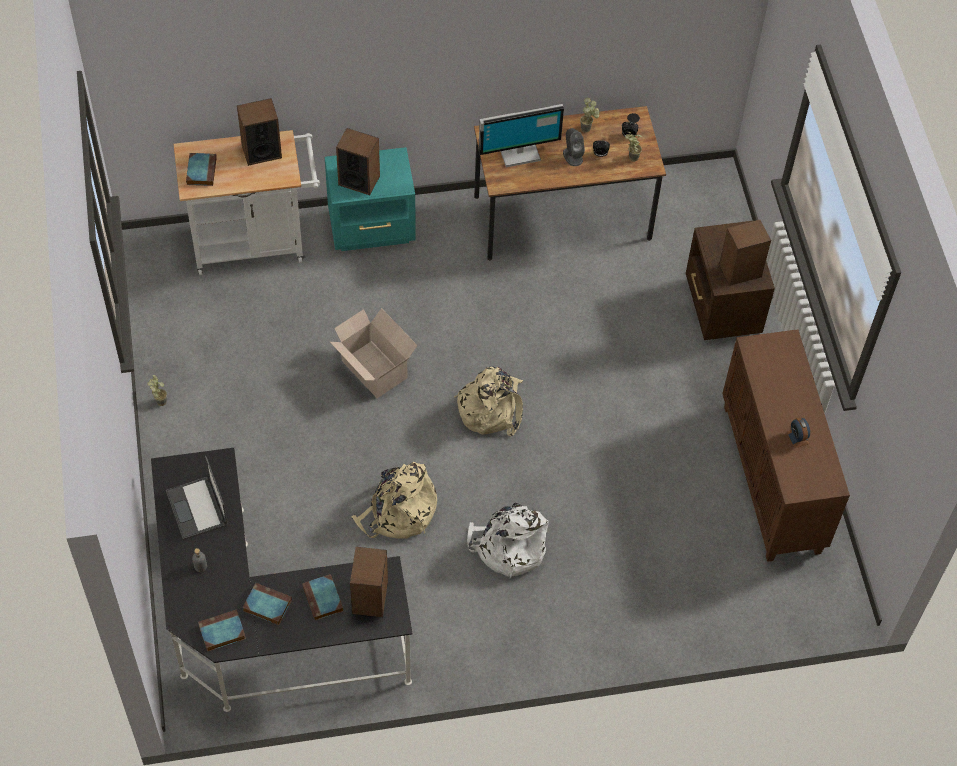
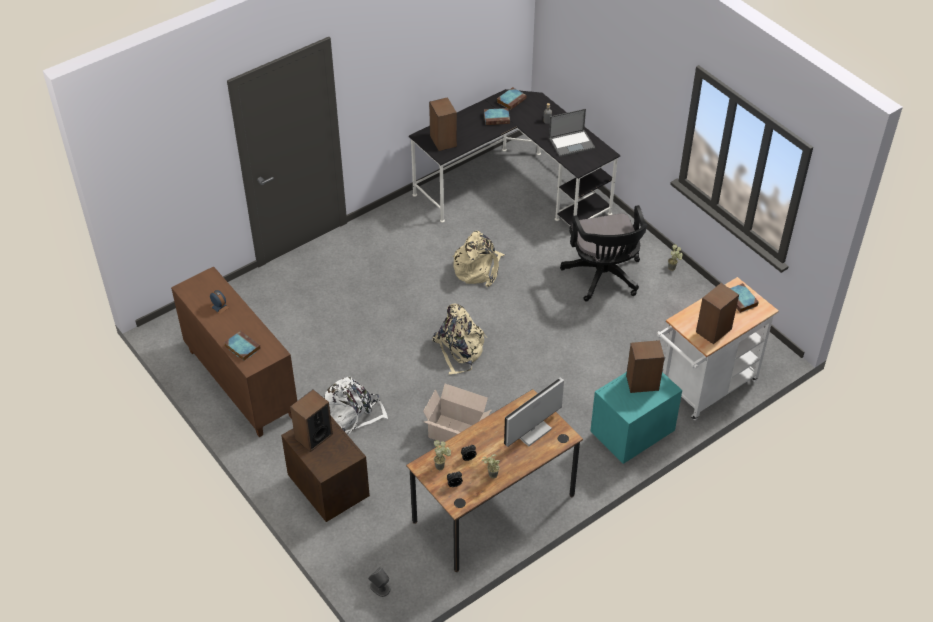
camera: 155 degrees right, 10 degrees down
(197, 509) = (572, 143): laptop -> laptop turned 120 degrees clockwise
(253, 427) = (603, 277): none -> black office chair
(323, 600) = (468, 131): book -> book (242, 347)
(373, 368) = (555, 342): cardboard box -> cardboard box (457, 434)
(508, 547) = (397, 277): white backpack -> white backpack (352, 415)
(572, 156) = (489, 447): grey speaker -> grey speaker (380, 588)

